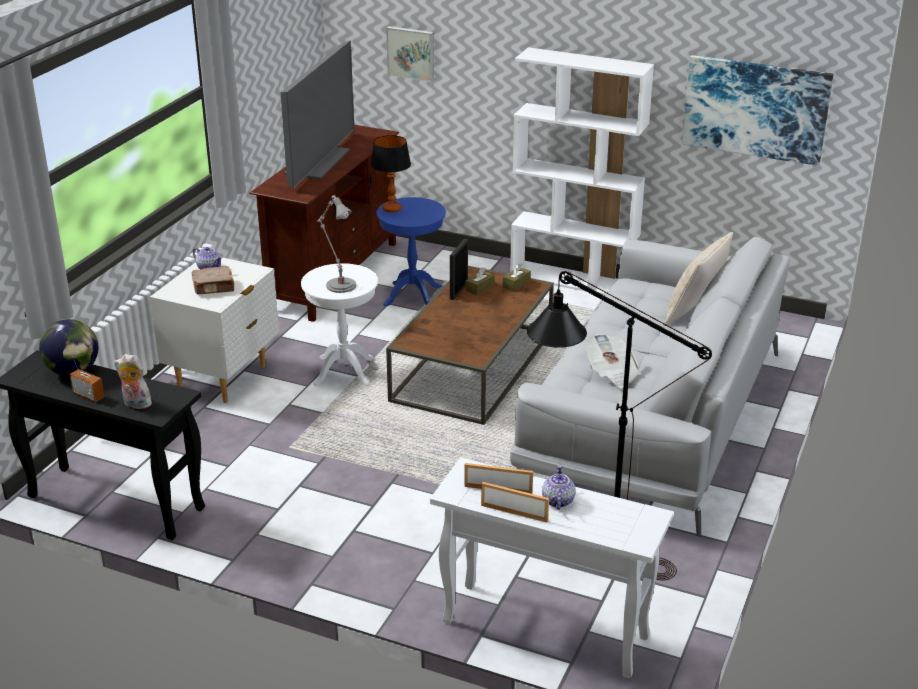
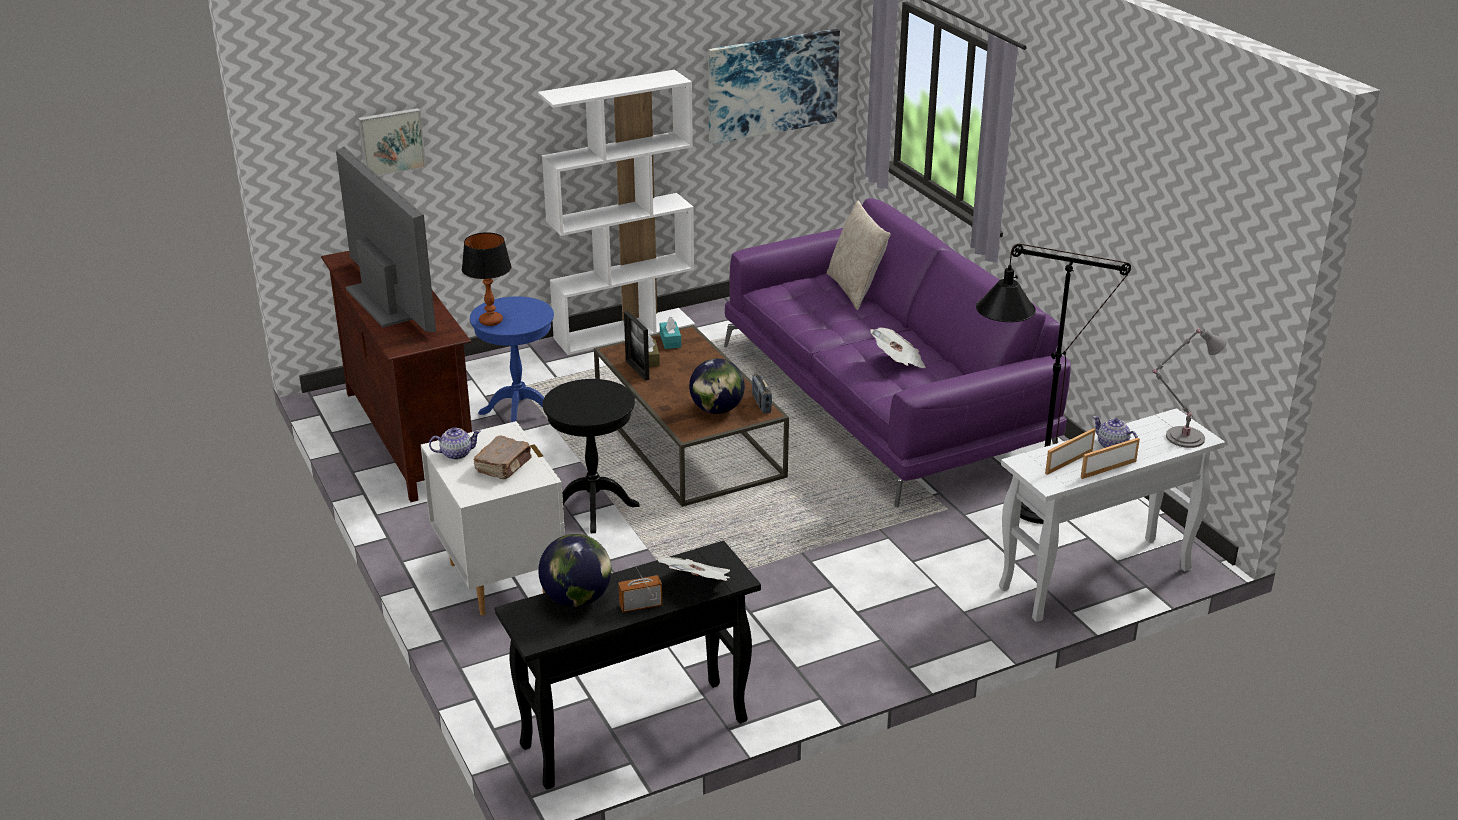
camera: 50 degrees left, 0 degrees up
(135, 404) = (697, 584): plush toy -> newspaper
(339, 284) = (597, 403): grey table lamp -> grey table lamp (1181, 437)
(344, 371) = (594, 507): white side table -> black side table
(451, 340) = (717, 410): none -> globe
(485, 352) = (761, 404): none -> radio
(516, 284) = (670, 341): brown tissue box -> turquoise tissue box
(653, 418) = (884, 401): grey sofa -> purple sofa

